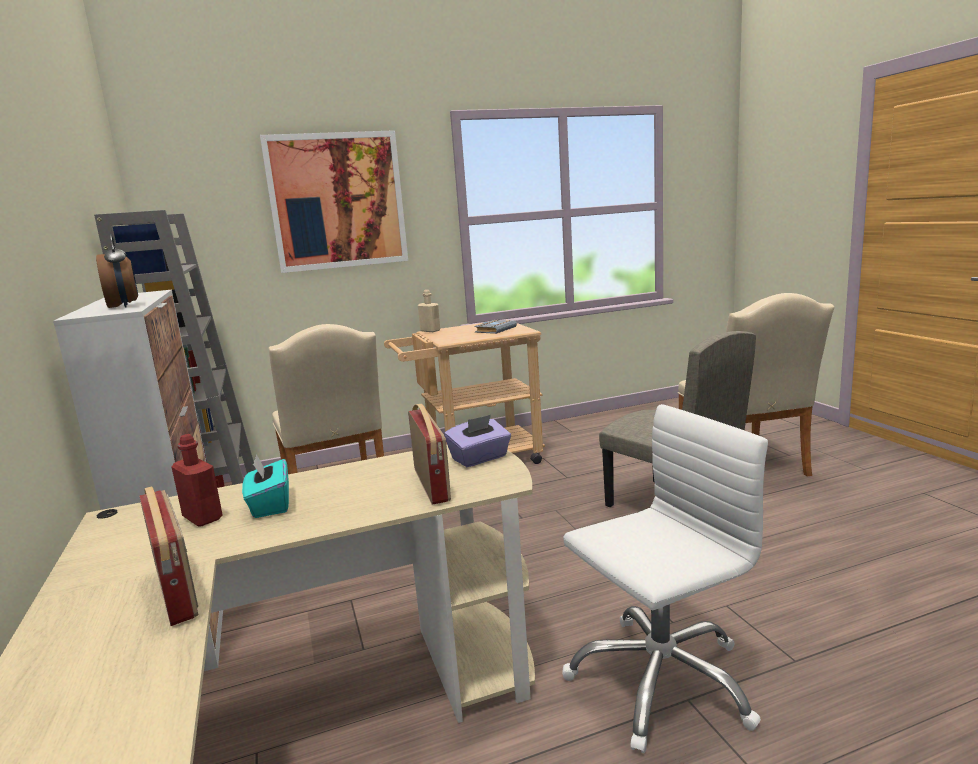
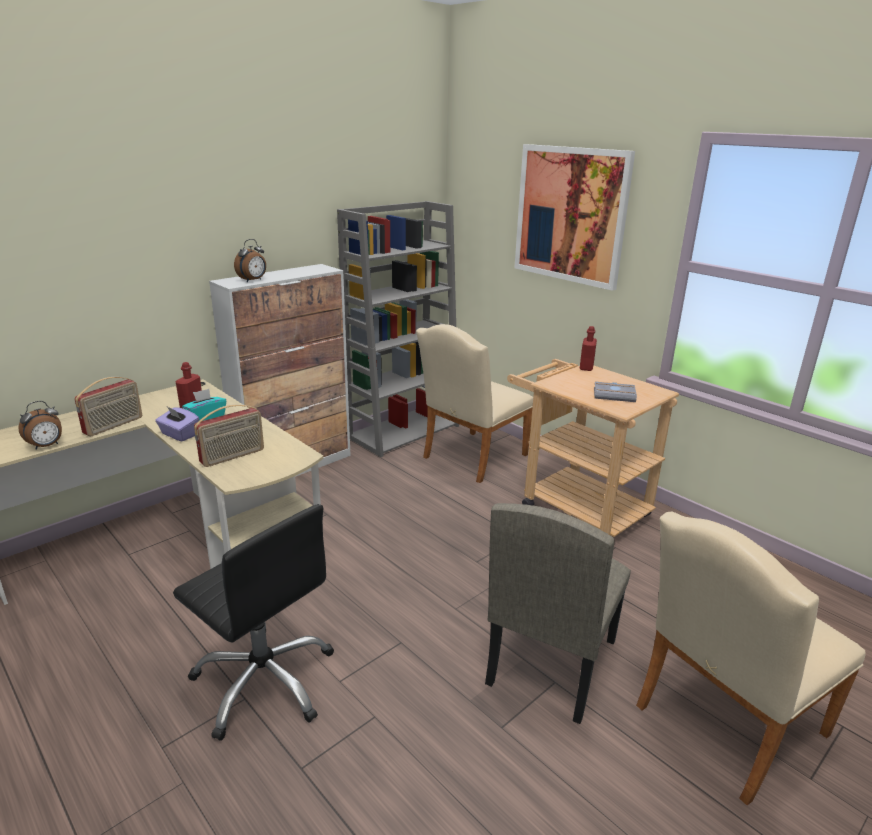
camera: 65 degrees right, 10 degrees up
(172, 677) = (46, 446): none -> alarm clock
(430, 331) = (586, 367): beige bottle -> red bottle
(480, 458) = (279, 463): purple tissue box -> purple tissue box (179, 435)
(660, 679) = (264, 681): white office chair -> black office chair

